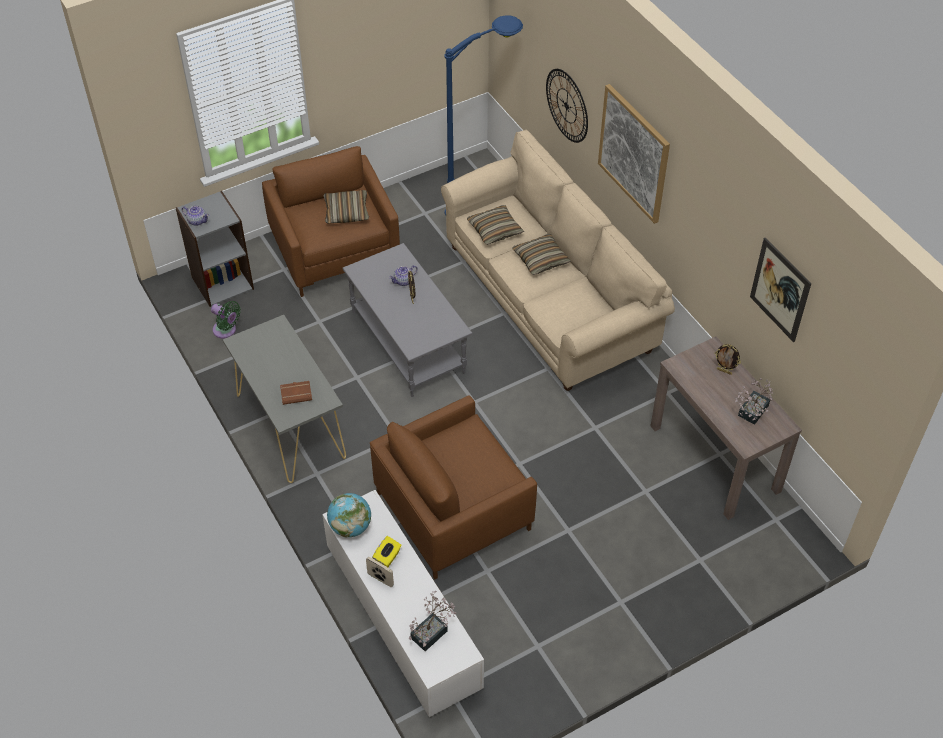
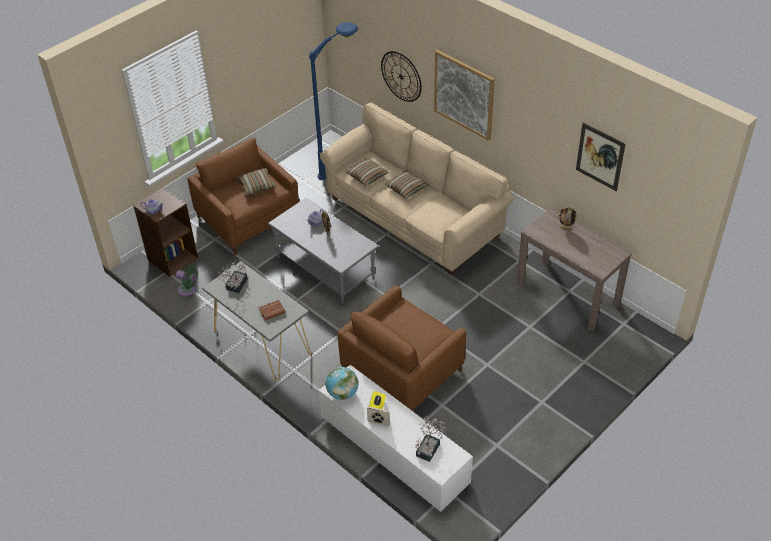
camera: 15 degrees left, 5 degrees down
(222, 282) = (172, 258): grey bookcase -> brown bookcase
(750, 413) = (594, 250): potted plant -> potted plant (235, 286)

